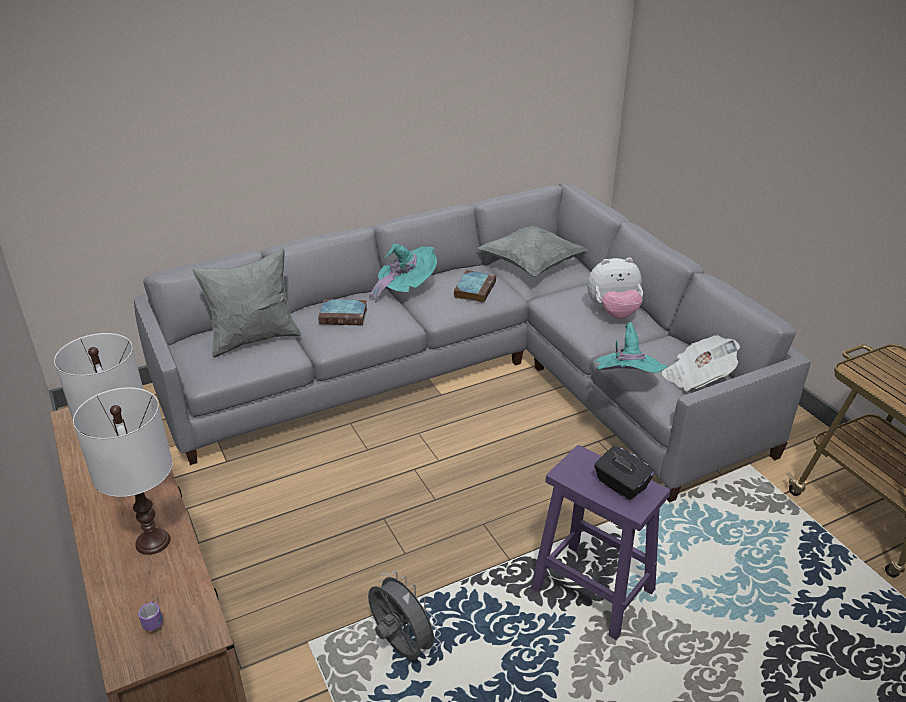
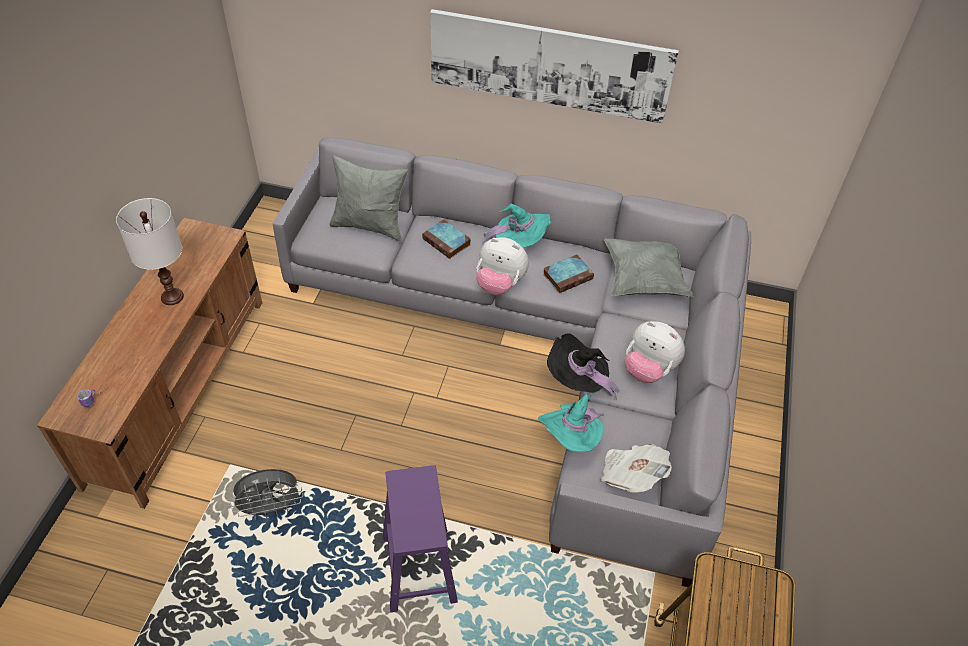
camera: 40 degrees right, 15 degrees up
(152, 542) = (140, 350): white table lamp -> none
(370, 96) = (549, 65): none -> picture
(401, 647) = (271, 509): grey fan -> grey fan turned 75 degrees clockwise
(427, 322) = (500, 284): none -> plush toy
(576, 347) = (578, 381): none -> black hat
(621, 485) = (420, 516): black tissue box -> none

